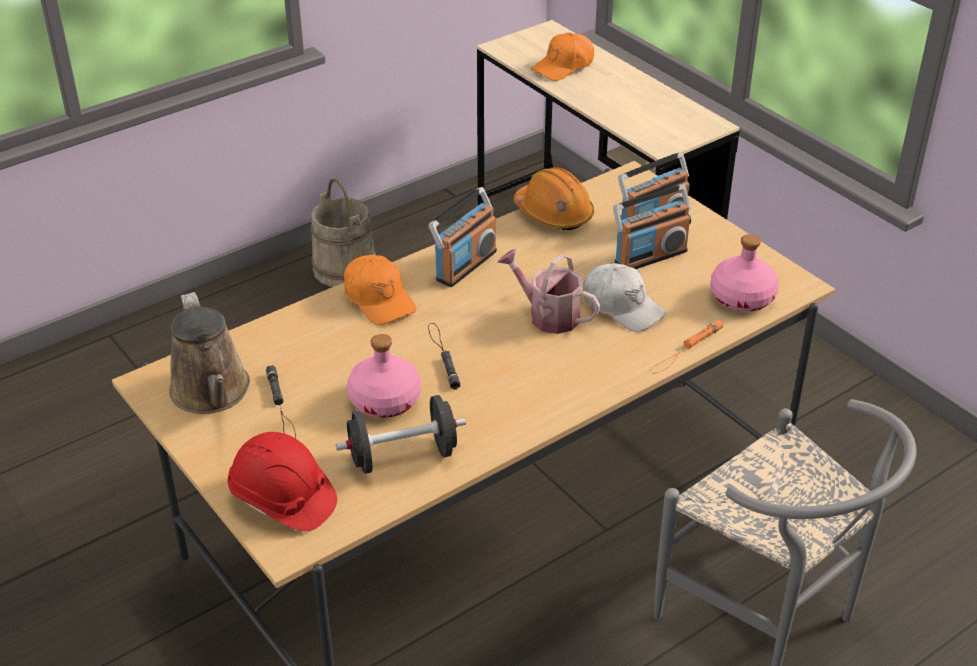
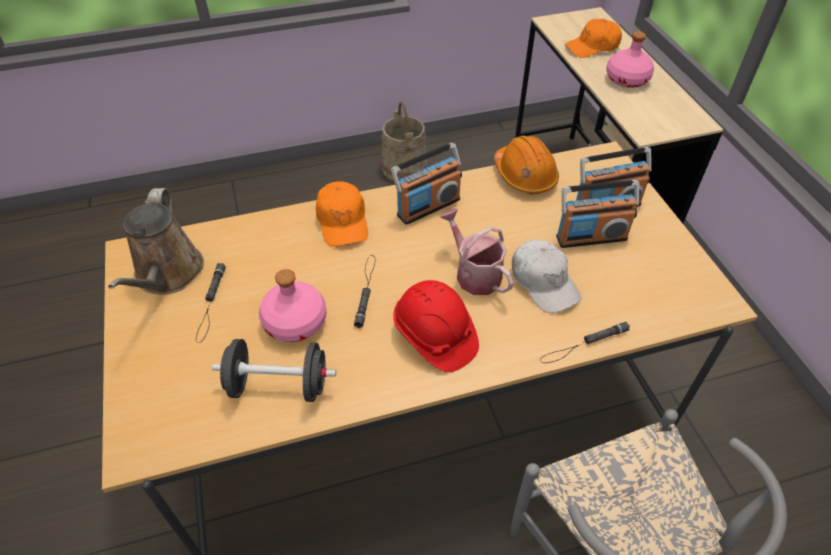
camera: 20 degrees right, 10 degrees up
(282, 499) = (158, 399): red hard hat -> red hard hat (434, 336)
(686, 350) = (583, 345): orange flashlight -> black flashlight
(743, 298) = (661, 302): pink bottle -> pink bottle (627, 79)

